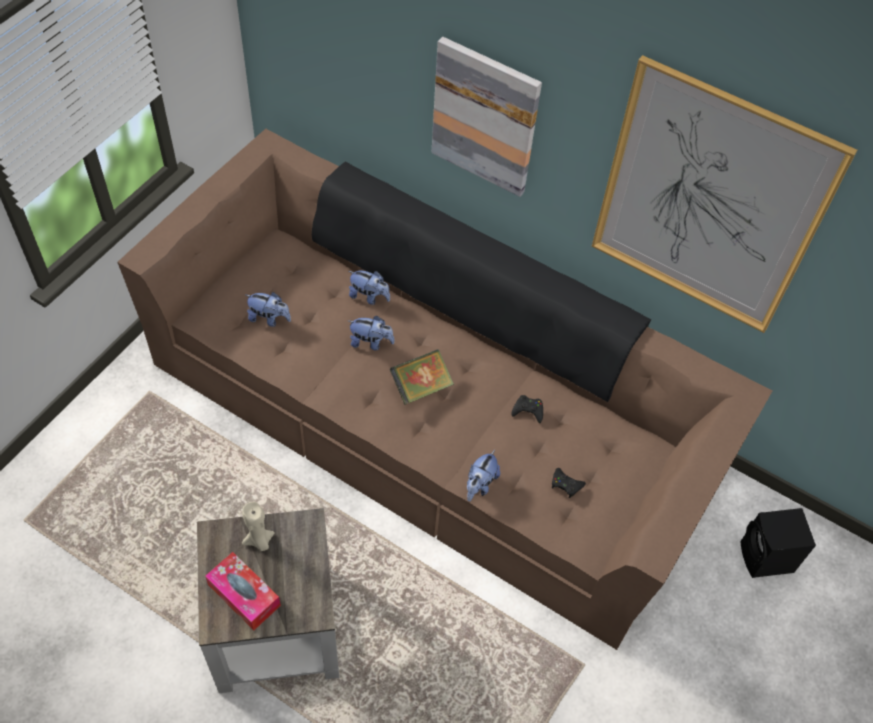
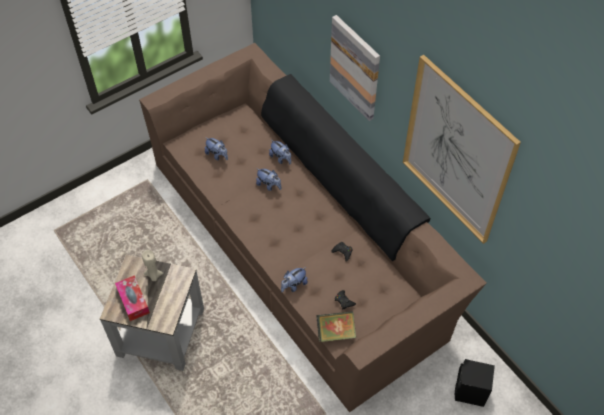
camera: 25 degrees right, 0 degrees up
(421, 387) = (285, 219): book -> book (335, 332)

